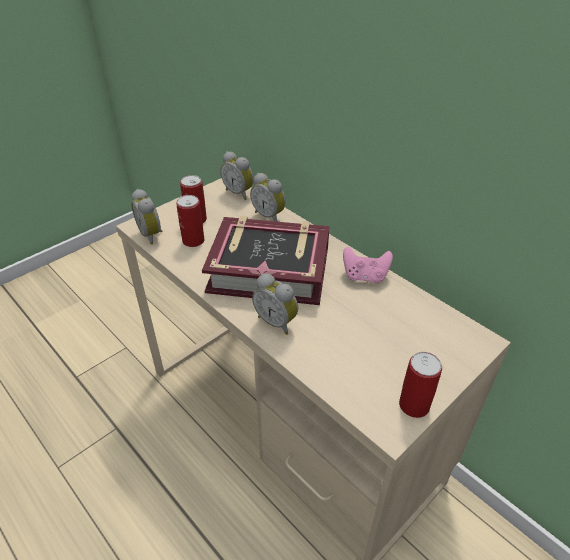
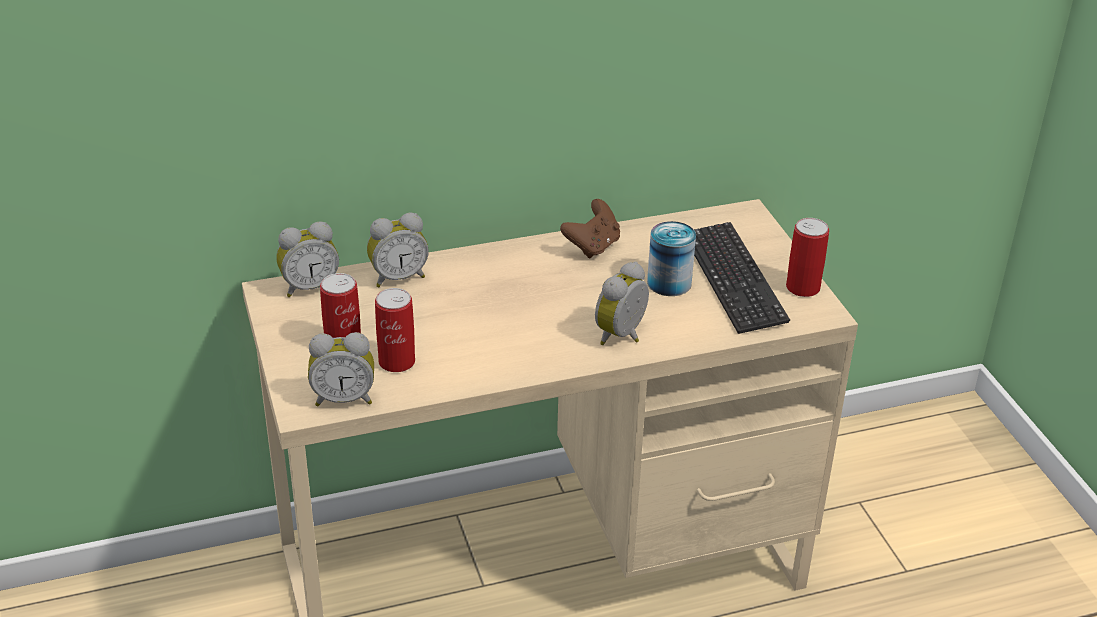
camera: 65 degrees left, 5 degrees down
(269, 269) = (519, 313): book -> none
(277, 322) = (623, 336): alarm clock -> alarm clock turned 150 degrees clockwise
(355, 325) = (669, 283): none -> can
(365, 276) = (592, 246): pink game controller -> brown game controller
(388, 358) = (733, 279): none -> keyboard

